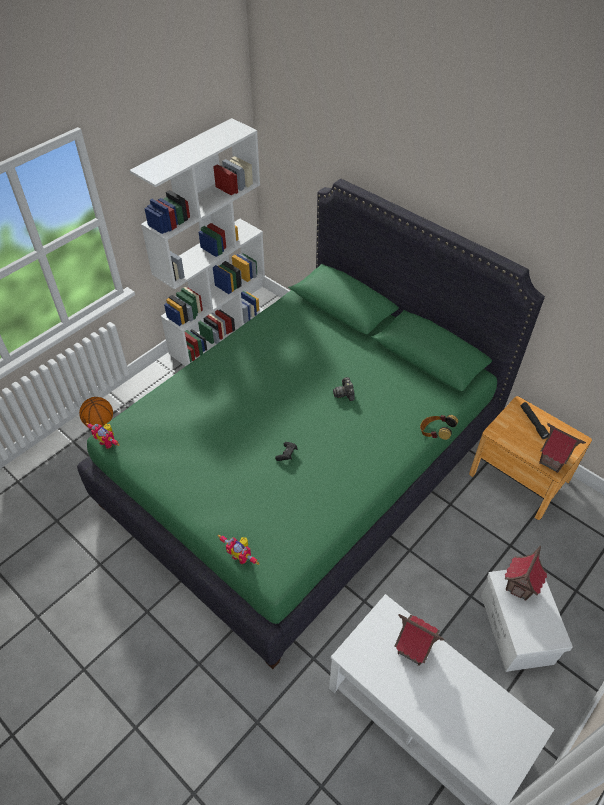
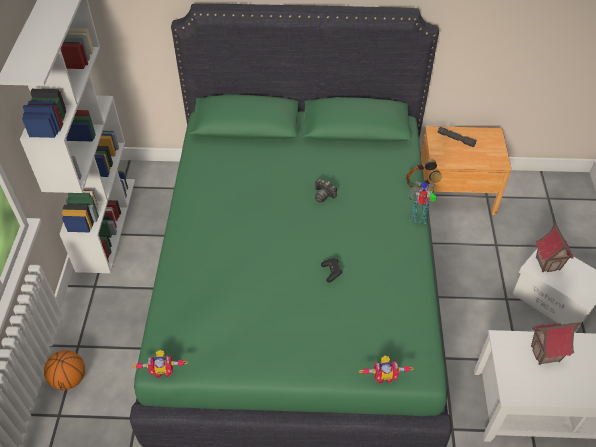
camera: 40 degrees left, 0 degrees up
(401, 460) = (419, 219): none -> toy robot
(552, 462) = (494, 159): toy house -> none

